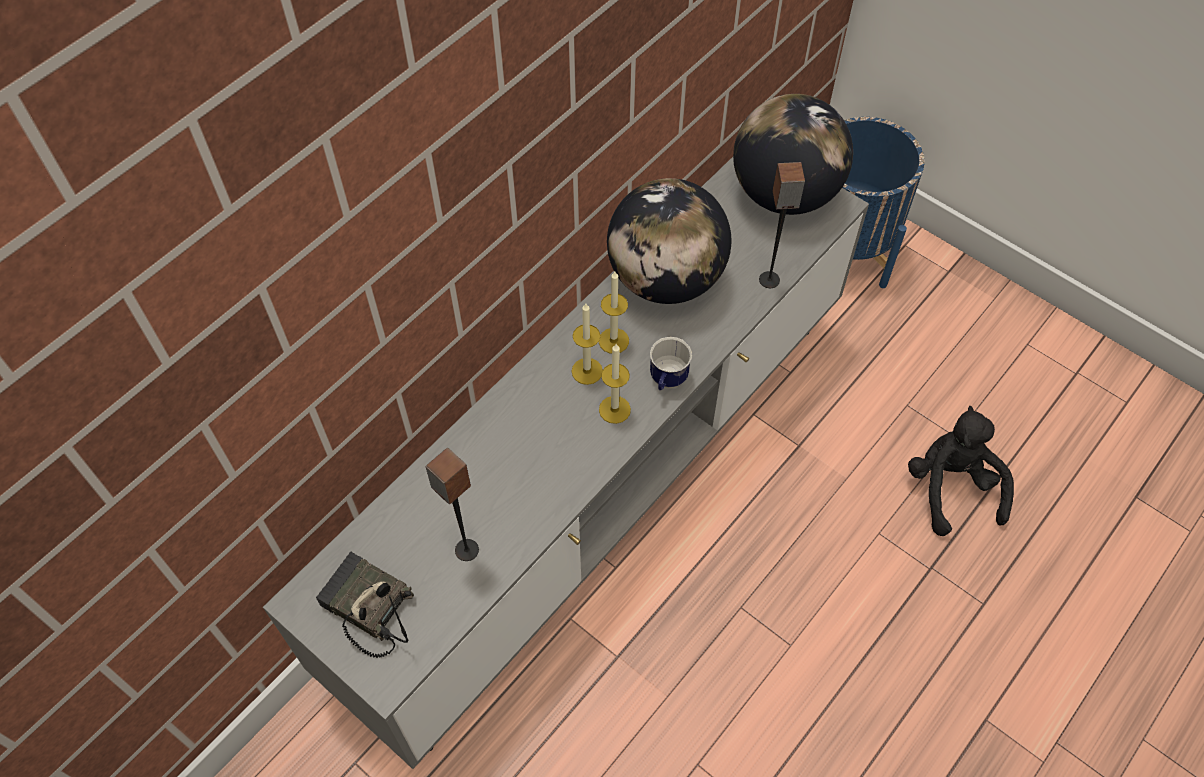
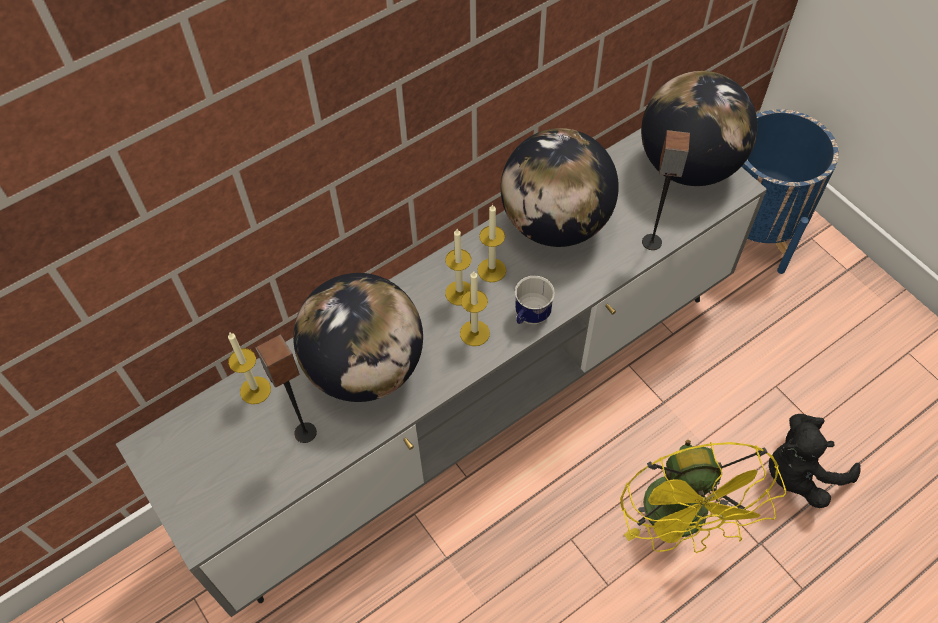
camera: 15 degrees right, 0 degrees up
(366, 609) = (202, 466): radio -> none
(399, 517) = (255, 390): none -> candle
(510, 469) = (365, 367): none -> globe
(848, 563) = (682, 521): none -> yellow fan
(951, 487) = (799, 472): black plush toy -> black plush toy turned 120 degrees counterclockwise

